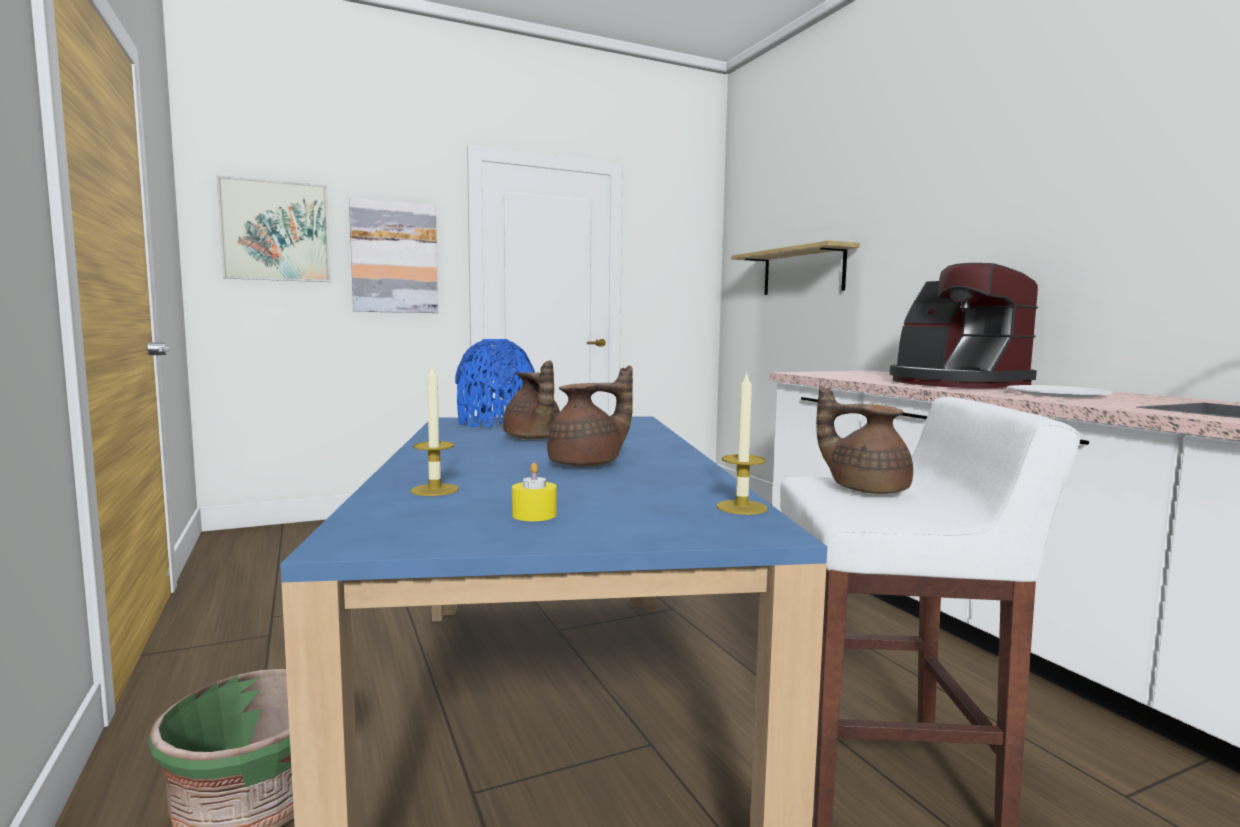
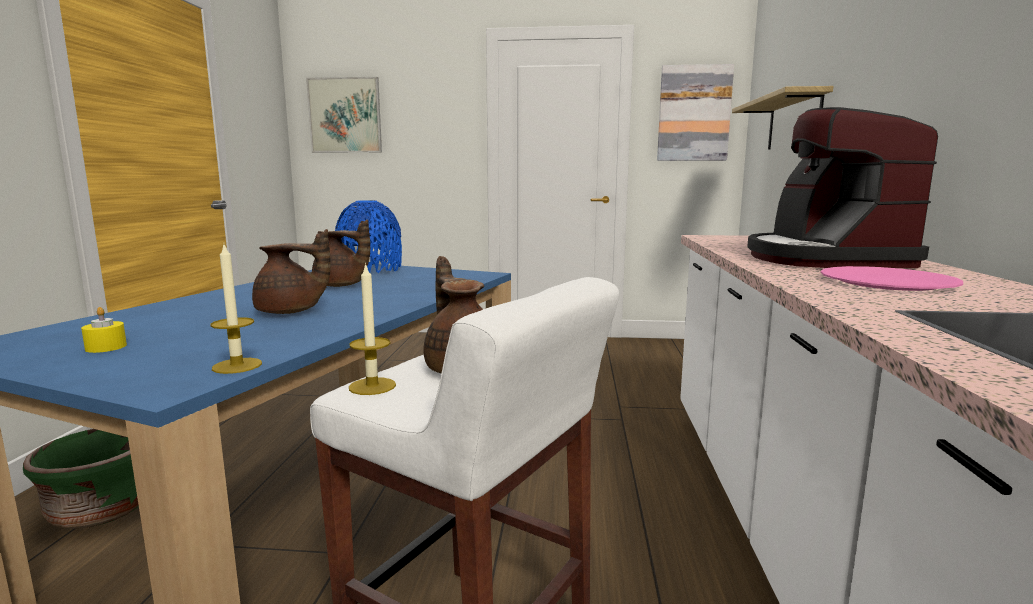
camera: 30 degrees right, 5 degrees up
(394, 257) = (427, 130): picture -> picture (694, 113)
(435, 490) = (133, 319): candle -> candle (372, 386)
(533, 438) = (341, 285): brown teapot -> brown teapot turned 75 degrees counterclockwise
(1057, 394) = (887, 282): white plate -> pink plate

